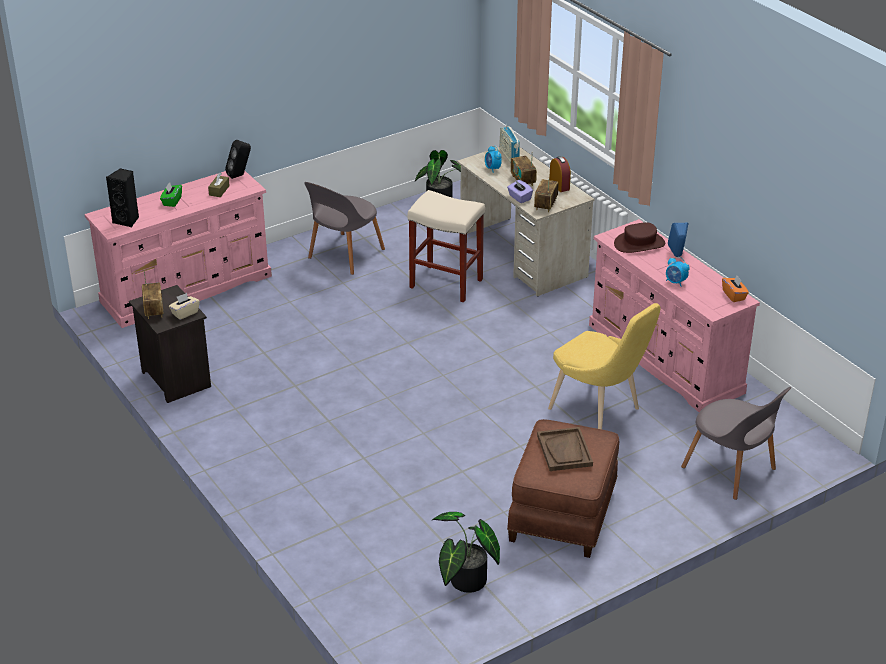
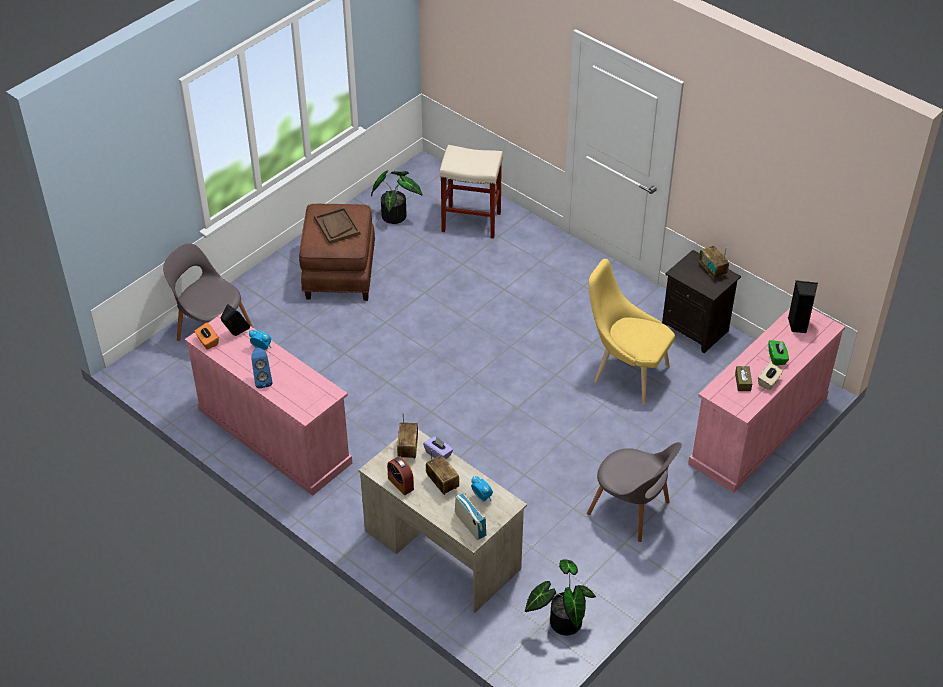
camera: 165 degrees right, 10 degrees up
(185, 313) = (684, 272): beige tissue box -> beige tissue box (769, 382)
(240, 175) = (737, 408): black speaker -> black speaker (236, 334)
(344, 255) = (631, 510): grey chair -> grey chair turned 105 degrees clockwise
(445, 283) = (510, 490): beige stool -> beige stool (472, 222)
(599, 411) = (326, 367): yellow chair -> yellow chair (626, 373)
(639, 244) = (300, 390): brown hat -> none

